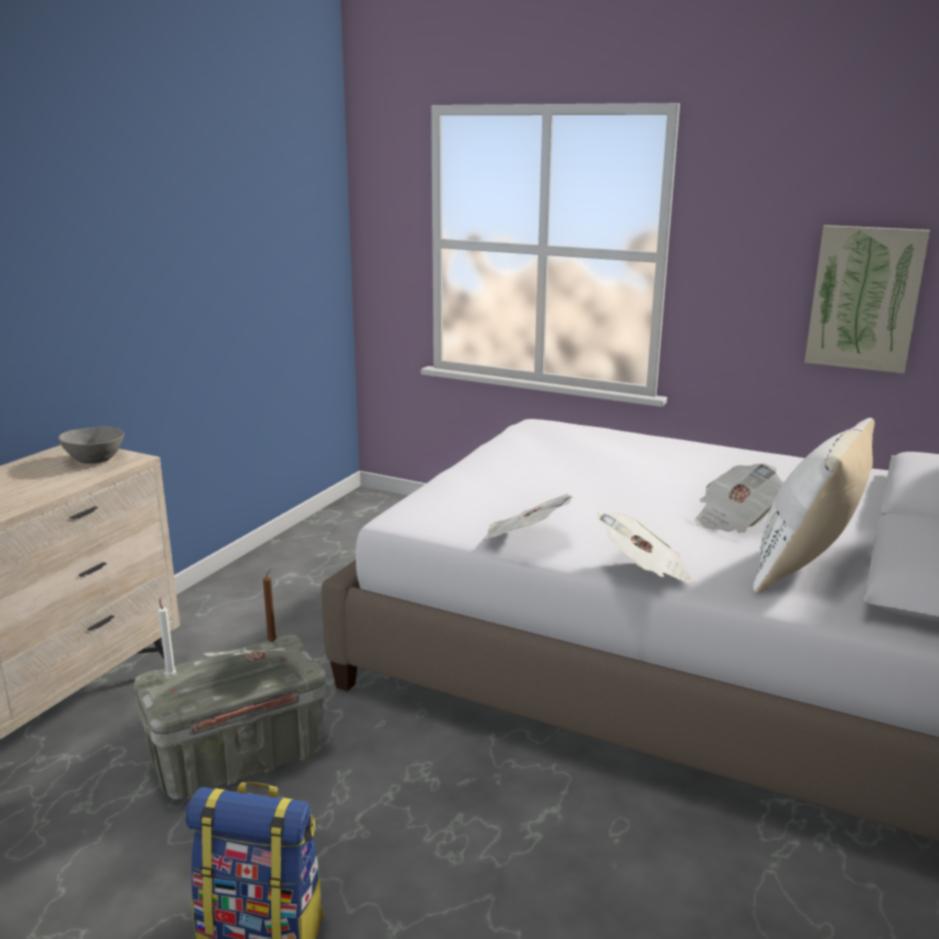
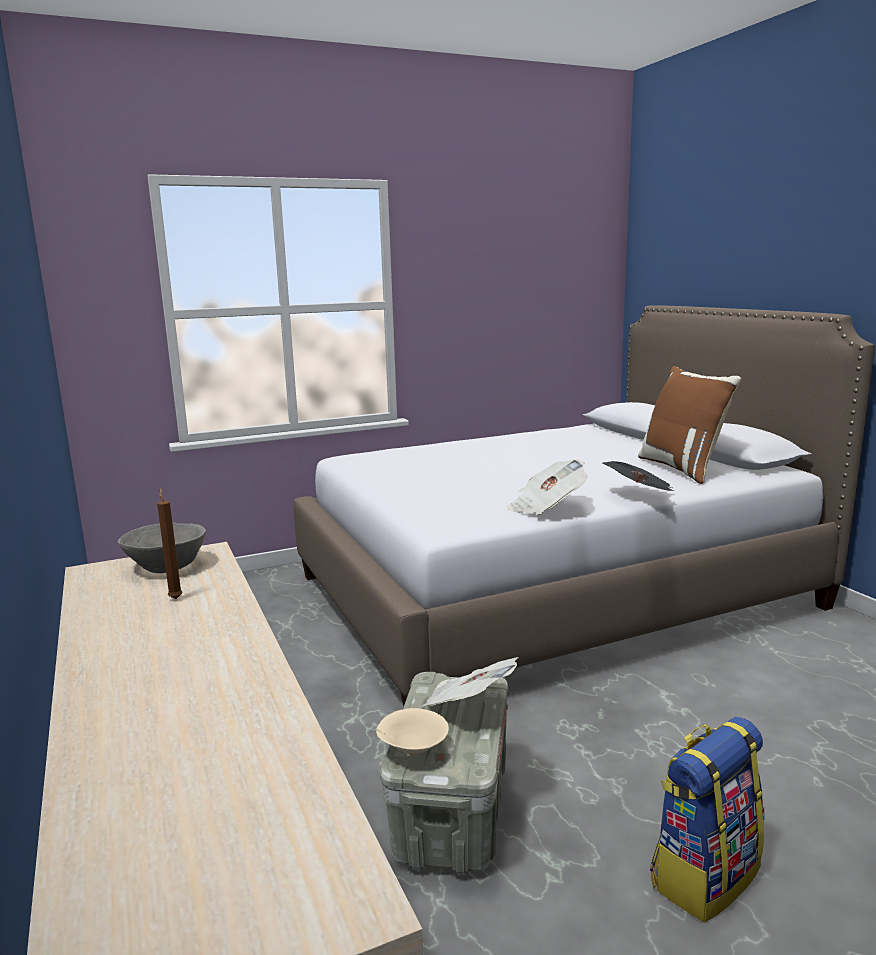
camera: 50 degrees left, 5 degrees down
(170, 675) = (412, 751): white candle -> beige bowl
(273, 641) = (419, 684): brown candle -> brown candle (175, 598)
(735, 520) = (598, 462): newspaper -> none
(805, 569) = (683, 468): white pillow -> brown pillow
(864, 298) = (524, 318): picture -> none

